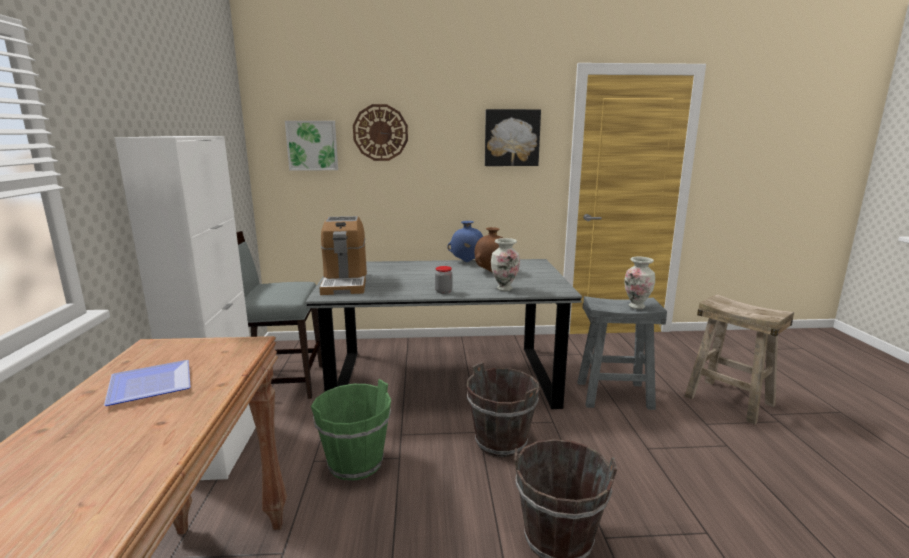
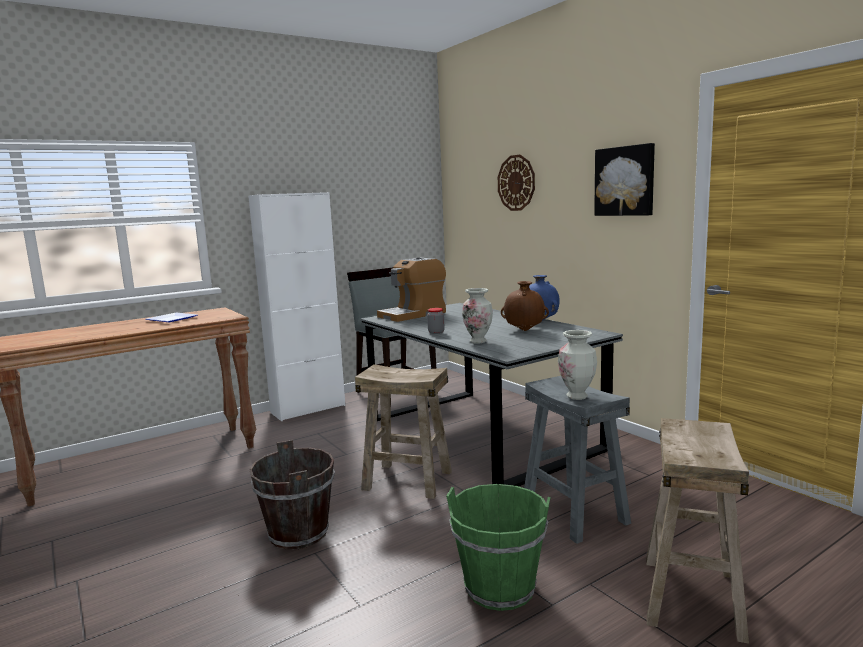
camera: 60 degrees right, 5 degrees down
(312, 145) = (475, 197): picture -> none
(355, 463) = (326, 444): green bucket -> green bucket (499, 588)
(500, 442) = (407, 481): brown bucket -> beige stool

